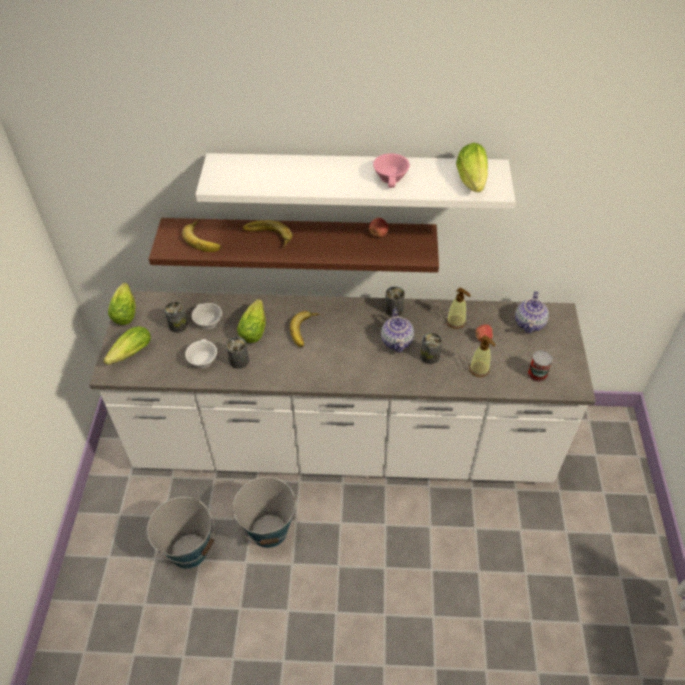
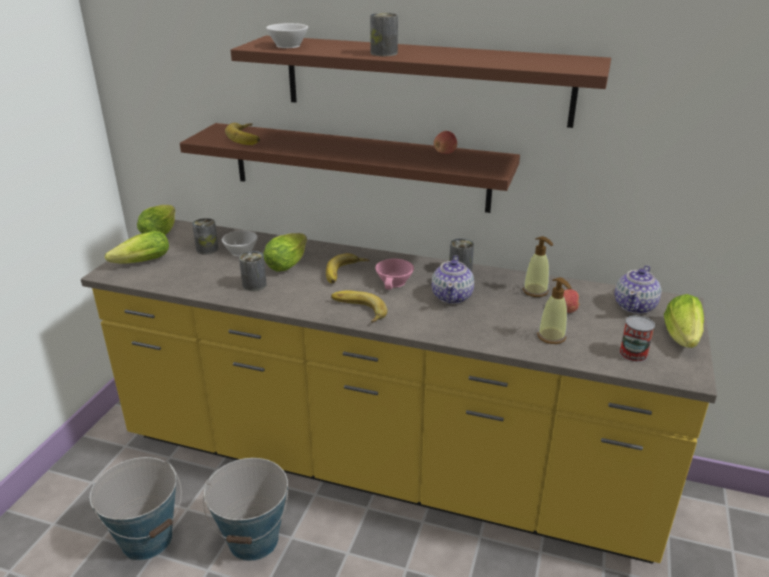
camera: 15 degrees right, 20 degrees down
(202, 360) = (213, 278): white cup -> white cup (287, 45)
(267, 237) = (316, 143): banana -> banana (357, 311)
(343, 445) = (384, 467): white counter -> yellow counter
(356, 179) = (425, 80): white shelf -> brown shelf
(392, 178) = (458, 56): pink cup -> pink cup (395, 282)
(429, 356) = (489, 315): can -> can (384, 53)
(472, 182) = (556, 63): lettuce -> lettuce (682, 338)

